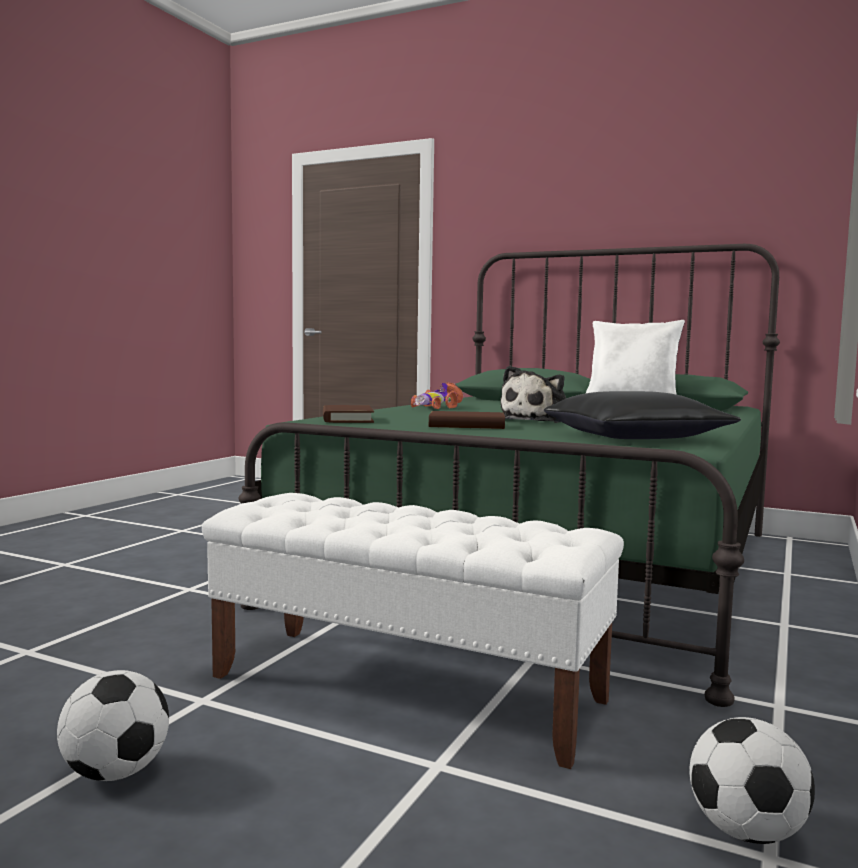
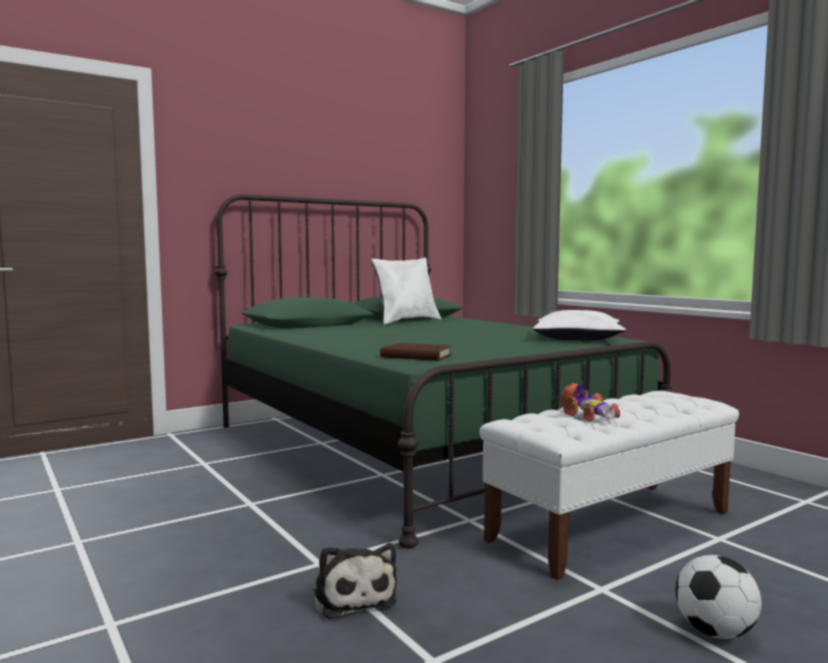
camera: 60 degrees left, 0 degrees up
(436, 407) = (345, 339): toy car -> toy car (587, 414)
(466, 425) = (492, 347): brown book -> none
(538, 420) = (473, 337): plush toy -> plush toy (353, 596)
(634, 437) = (578, 338): black pillow -> white pillow
(747, 832) = (786, 499): football -> none

